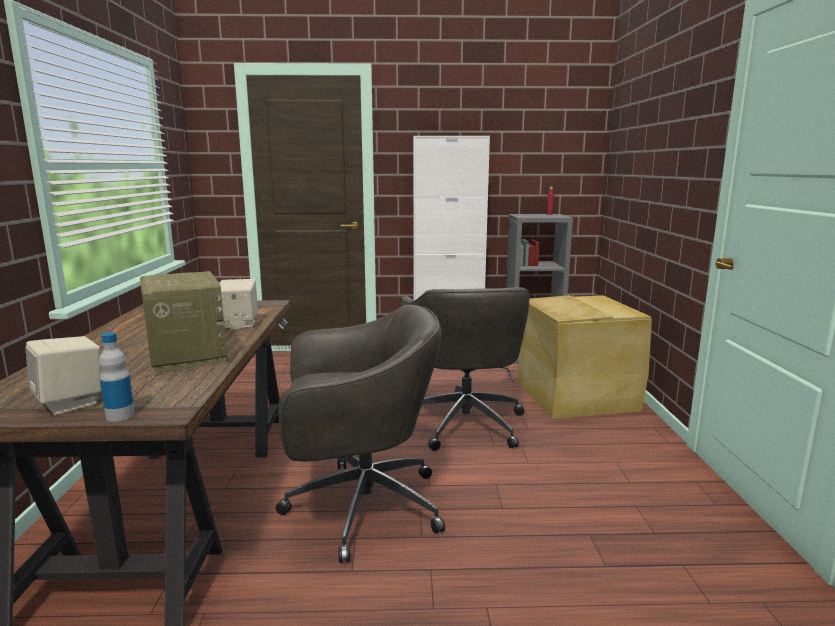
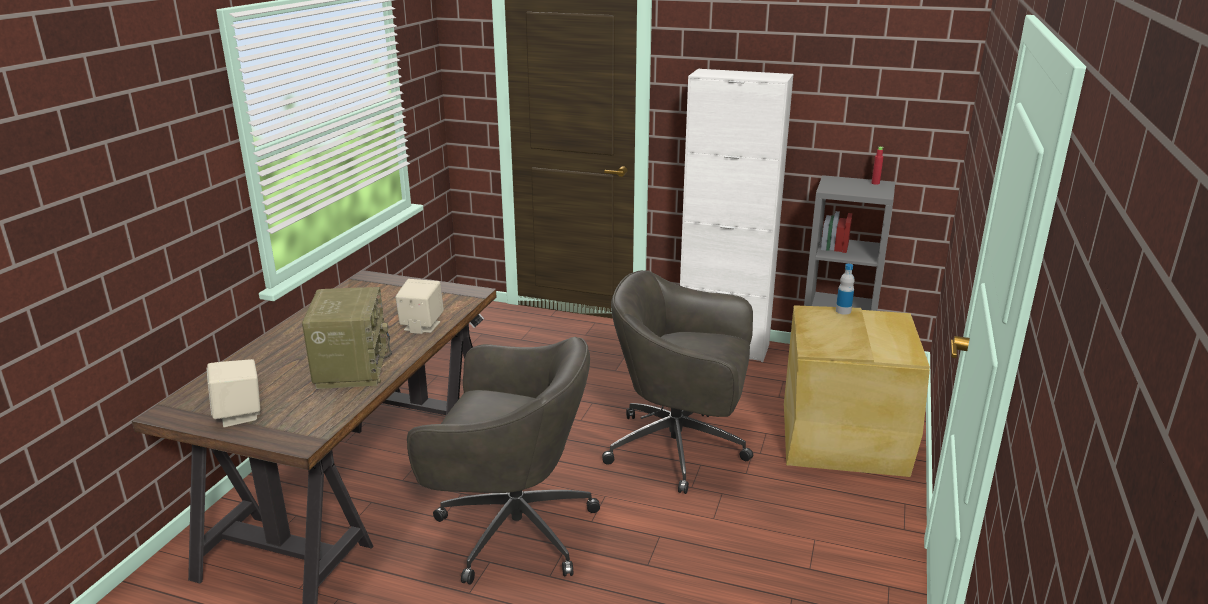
camera: 20 degrees right, 10 degrees up
(120, 416) = (266, 438): bottle -> bottle (843, 311)
(465, 422) = (680, 449): grey office chair -> grey office chair turned 90 degrees clockwise

